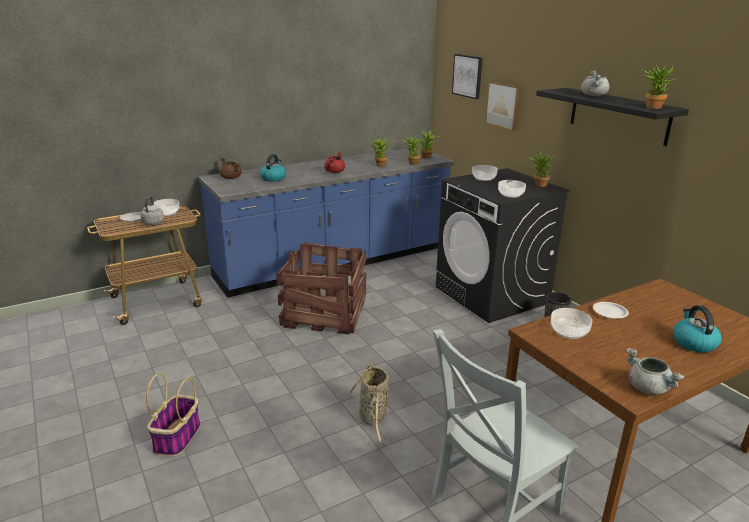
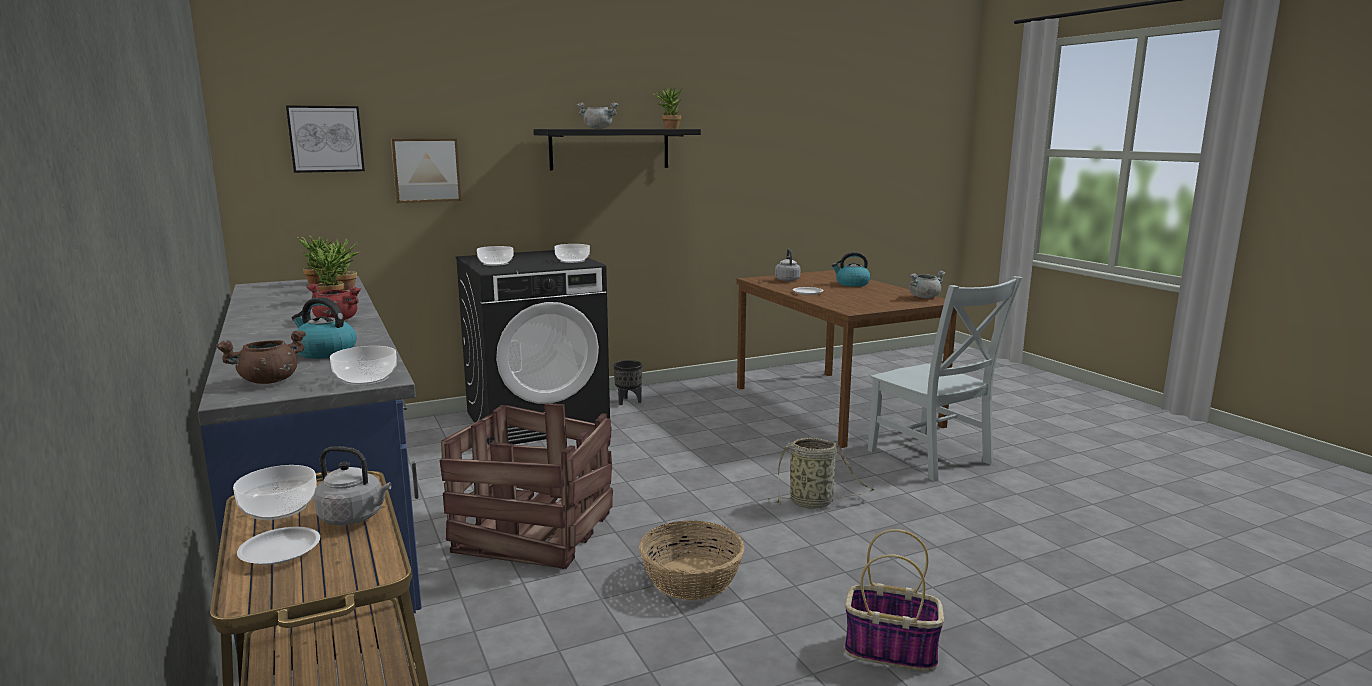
camera: 85 degrees left, 10 degrees down
(268, 366) = (692, 579): none -> basket
(538, 185) = (541, 253): potted plant -> none
(568, 331) = (846, 303): bowl -> bowl (365, 379)
(679, 304) = (787, 279): none -> grey kettle

